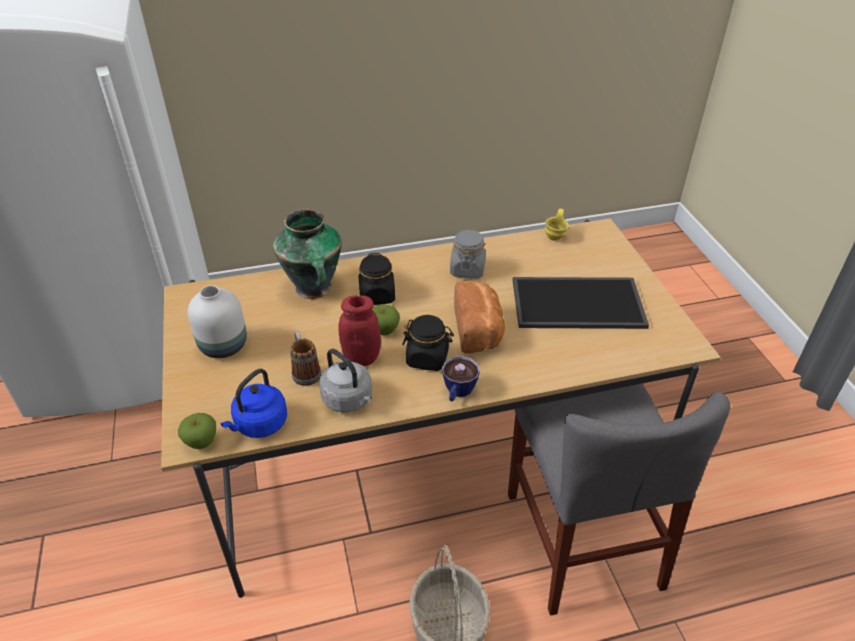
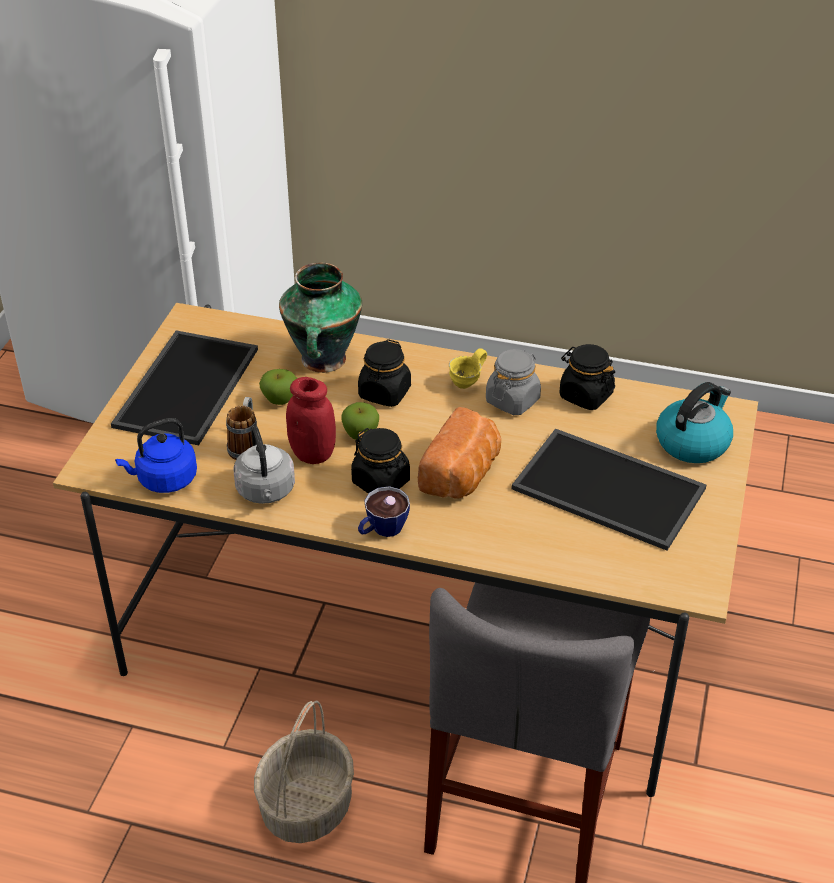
camera: 30 degrees right, 0 degrees up
(201, 442) = (102, 474): apple -> apple (280, 400)
(224, 346) = (188, 389): white vase -> tray
(509, 250) = (585, 395): none -> black jar
(556, 236) = (661, 399): yellow mug -> yellow mug (468, 384)
(598, 255) = (693, 442): none -> kettle

